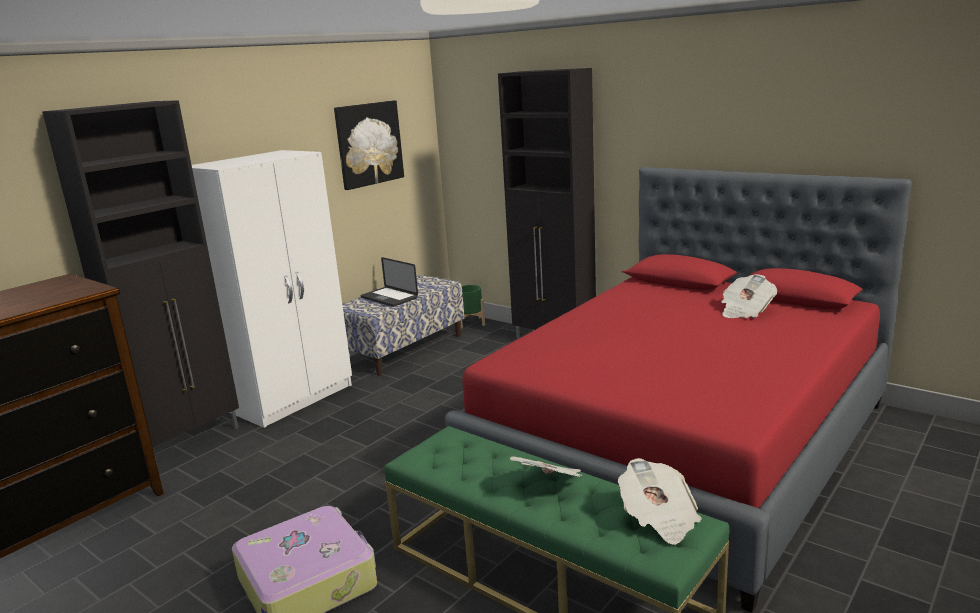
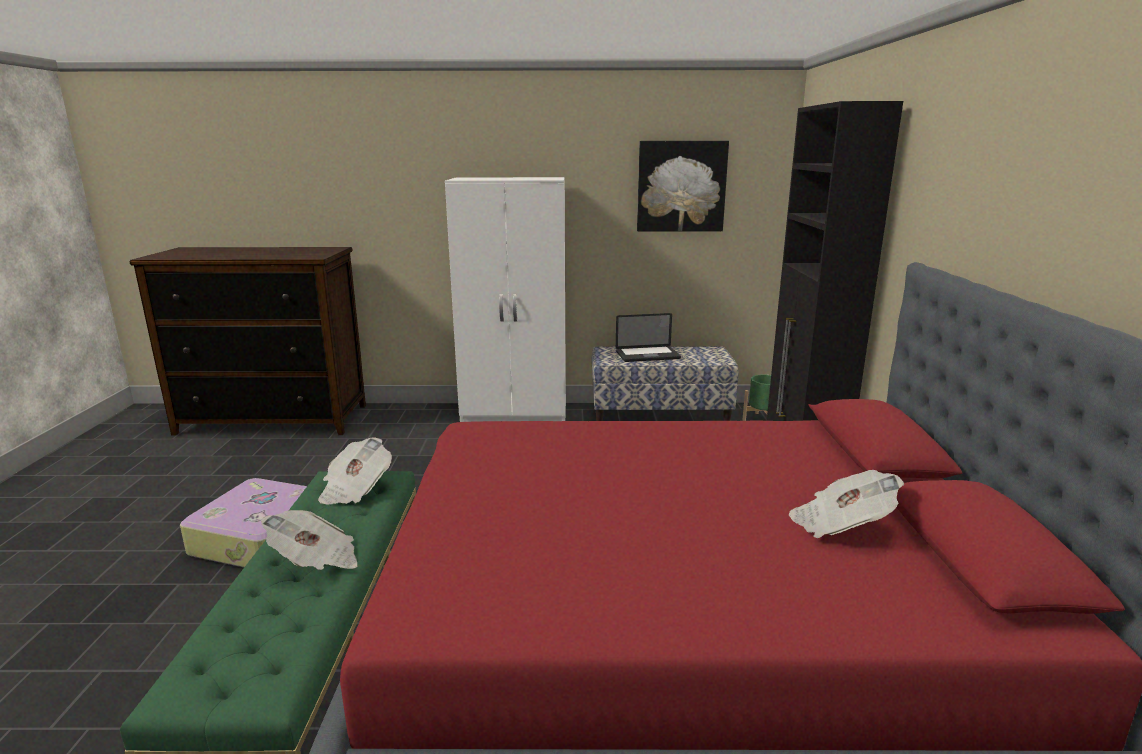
camera: 50 degrees right, 0 degrees up
(190, 440) = (416, 411): black cabinet -> none
(389, 298) = (647, 355): laptop -> laptop turned 105 degrees counterclockwise
(659, 519) = (265, 659): newspaper -> newspaper (355, 489)

